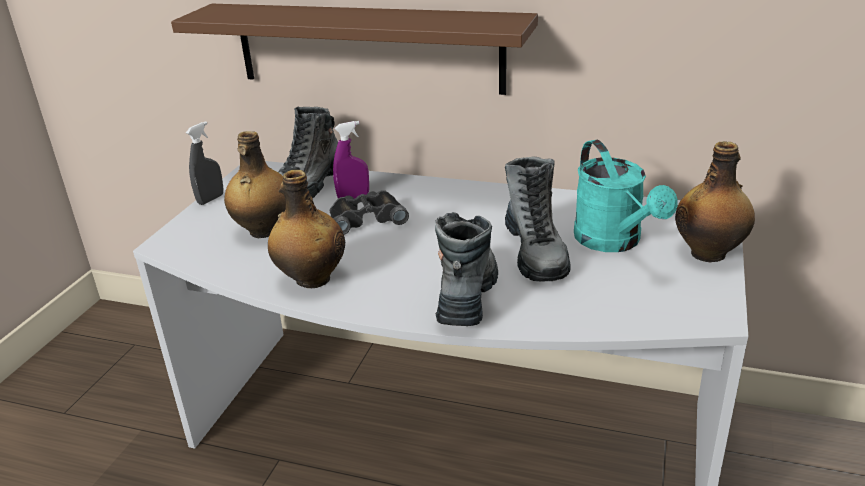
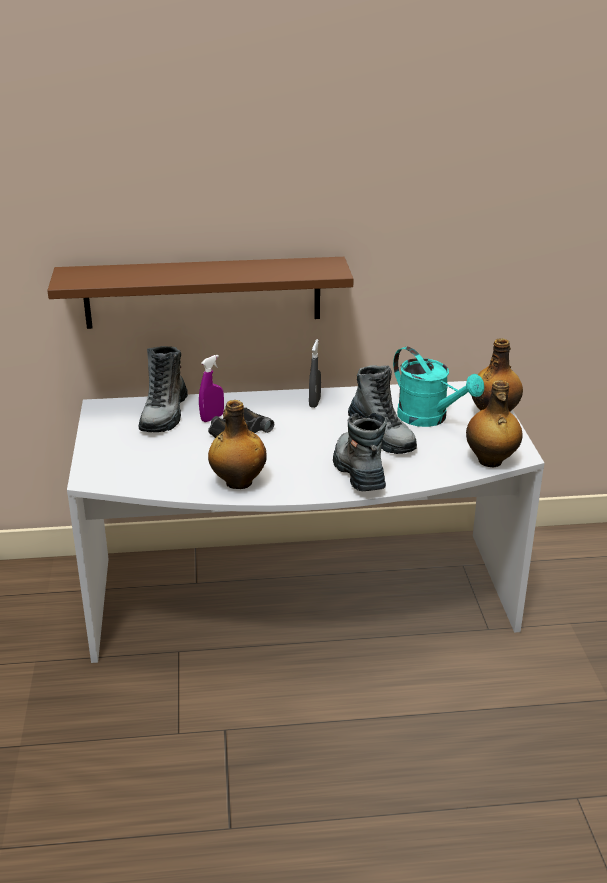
camera: 25 degrees left, 0 degrees up
(211, 199) = (89, 438): grey spray bottle -> grey spray bottle (314, 402)
(263, 231) = (164, 455): bottle -> bottle (490, 461)

